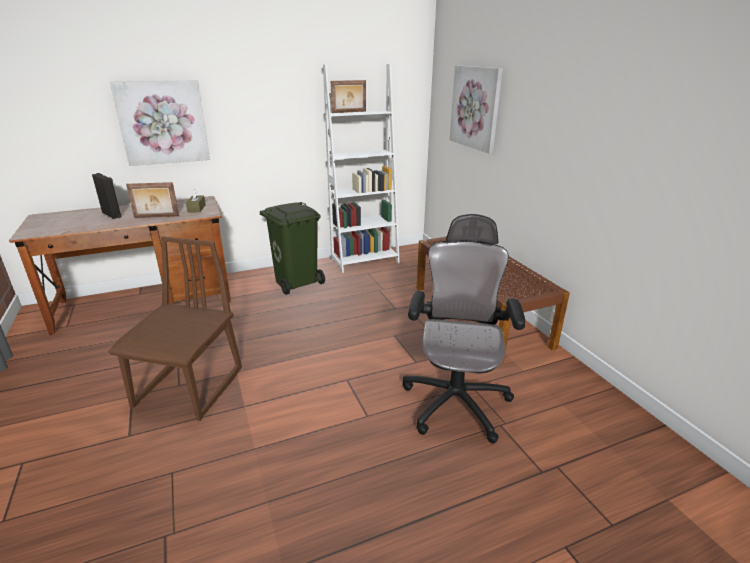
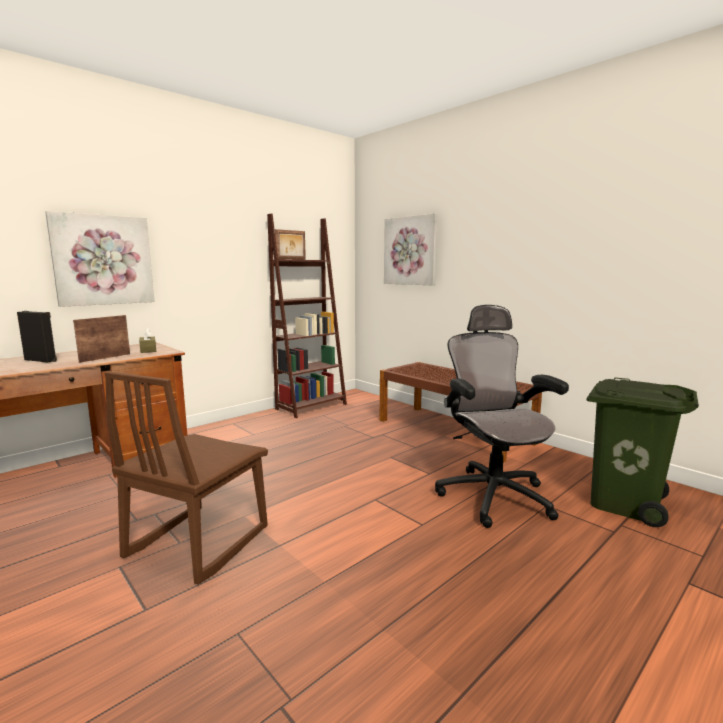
camera: 20 degrees left, 15 degrees down
(156, 217) = (105, 358): picture frame -> picture frame turned 150 degrees clockwise
(190, 388) = (197, 542): brown chair -> brown chair turned 150 degrees counterclockwise
(297, 282) = (254, 431): green trash can -> green trash can (624, 503)
(364, 260) = (311, 406): white bookcase -> brown bookcase

